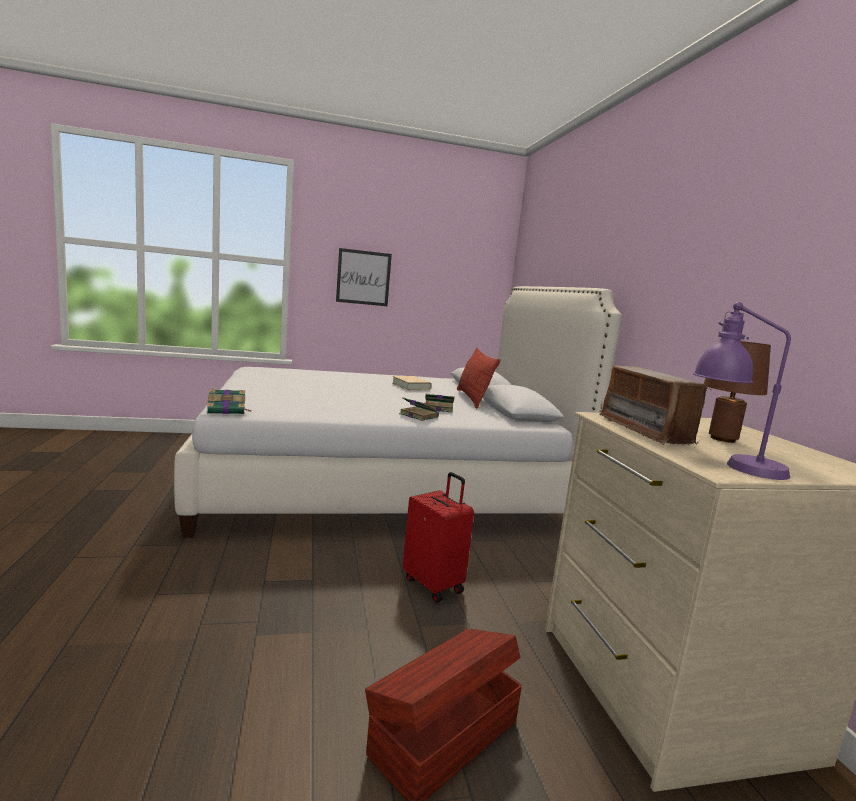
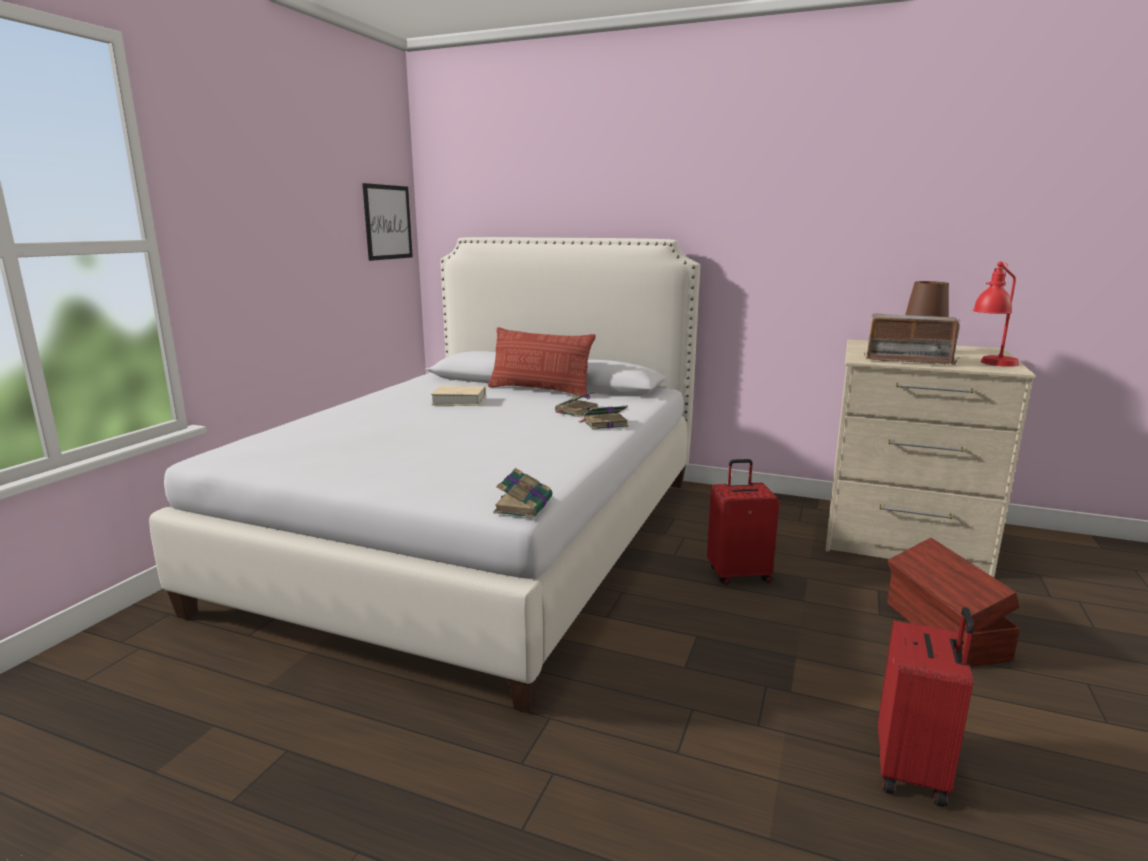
camera: 55 degrees left, 5 degrees up
(157, 719) = (913, 771): none -> red suitcase
(363, 277) = (268, 252): picture -> picture (388, 222)
(730, 464) = (991, 364): purple table lamp -> red table lamp

